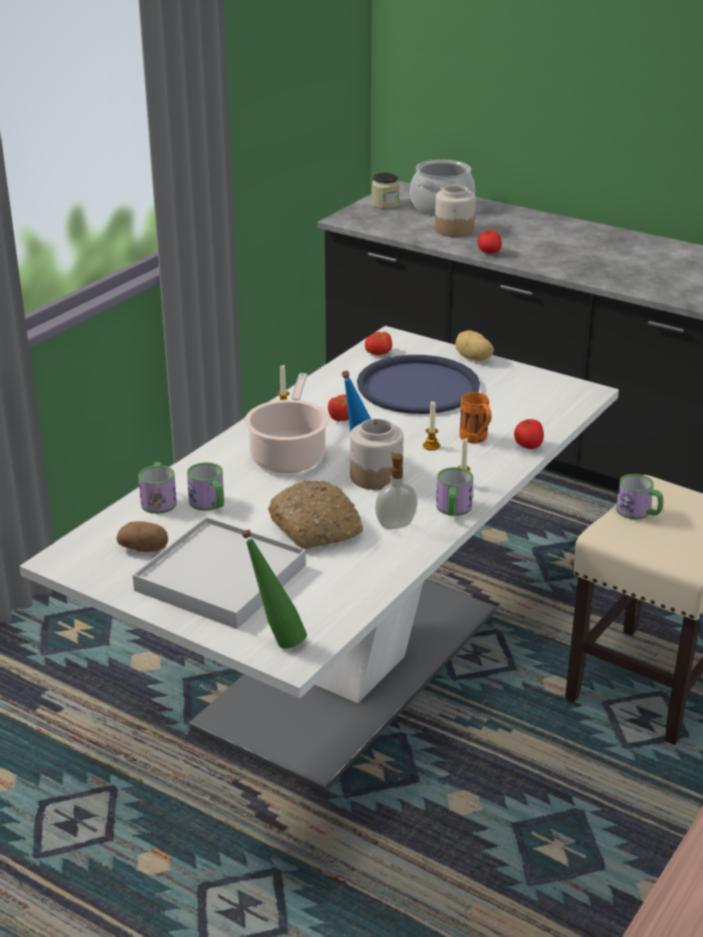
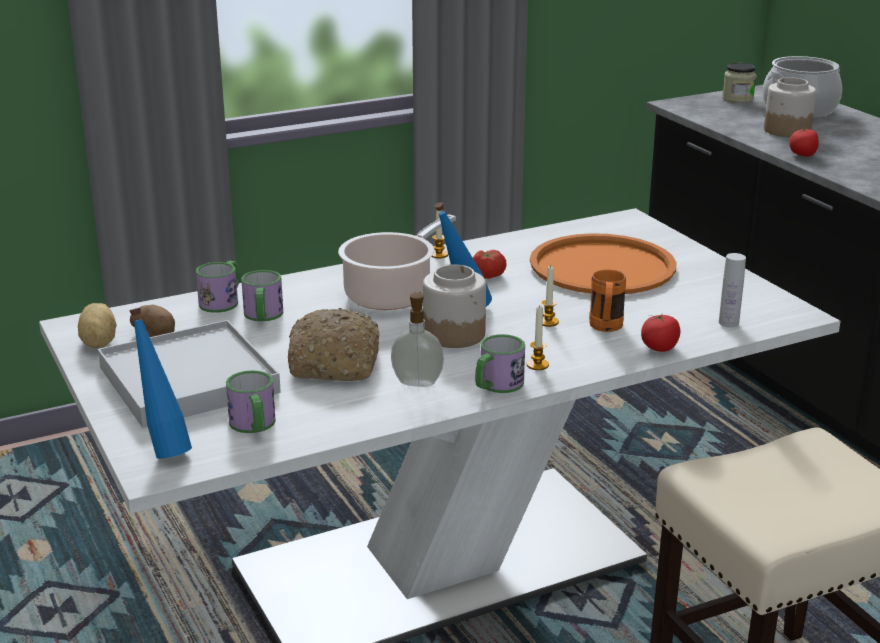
camera: 30 degrees right, 5 degrees down
(276, 640) = (164, 449): green bottle -> blue bottle
(379, 352) = (598, 229): tomato -> none
(418, 386) = (602, 267): blue tray -> orange tray
(473, 358) = (696, 255): potato -> potato (97, 343)
(552, 411) = (728, 323): none -> white bottle
(639, 512) = (766, 464): mug -> mug (254, 425)

